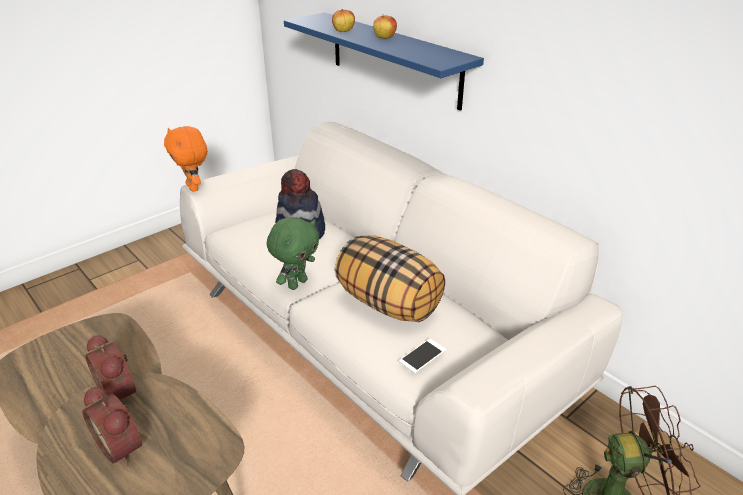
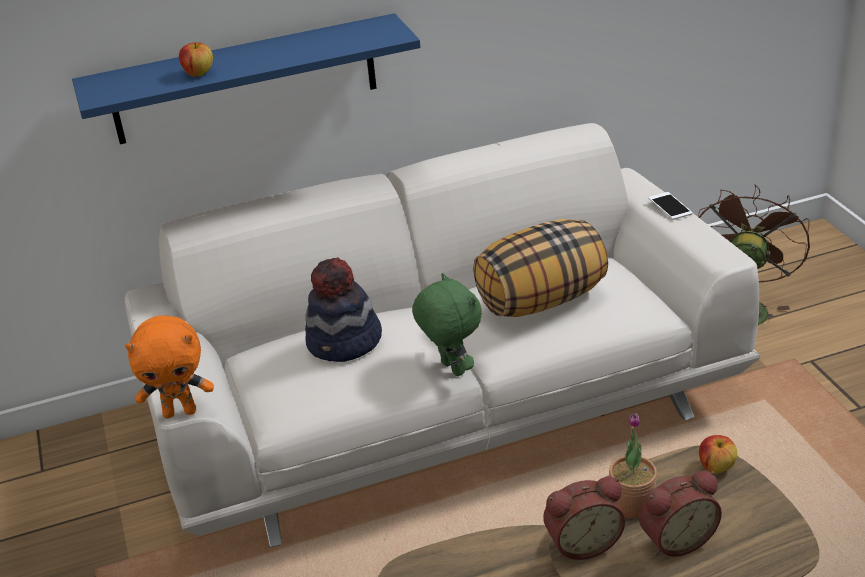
camera: 65 degrees left, 0 degrees up
(163, 411) = (632, 505): none -> potted plant
(385, 38) = (260, 52): apple -> apple (716, 467)
(422, 356) = (636, 296): phone -> phone (670, 206)

